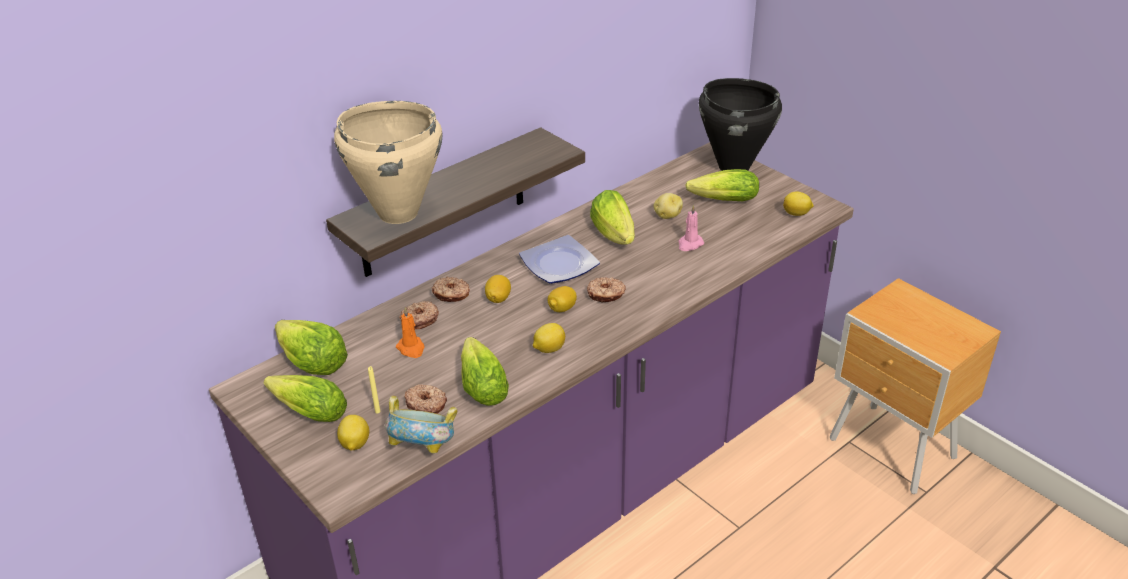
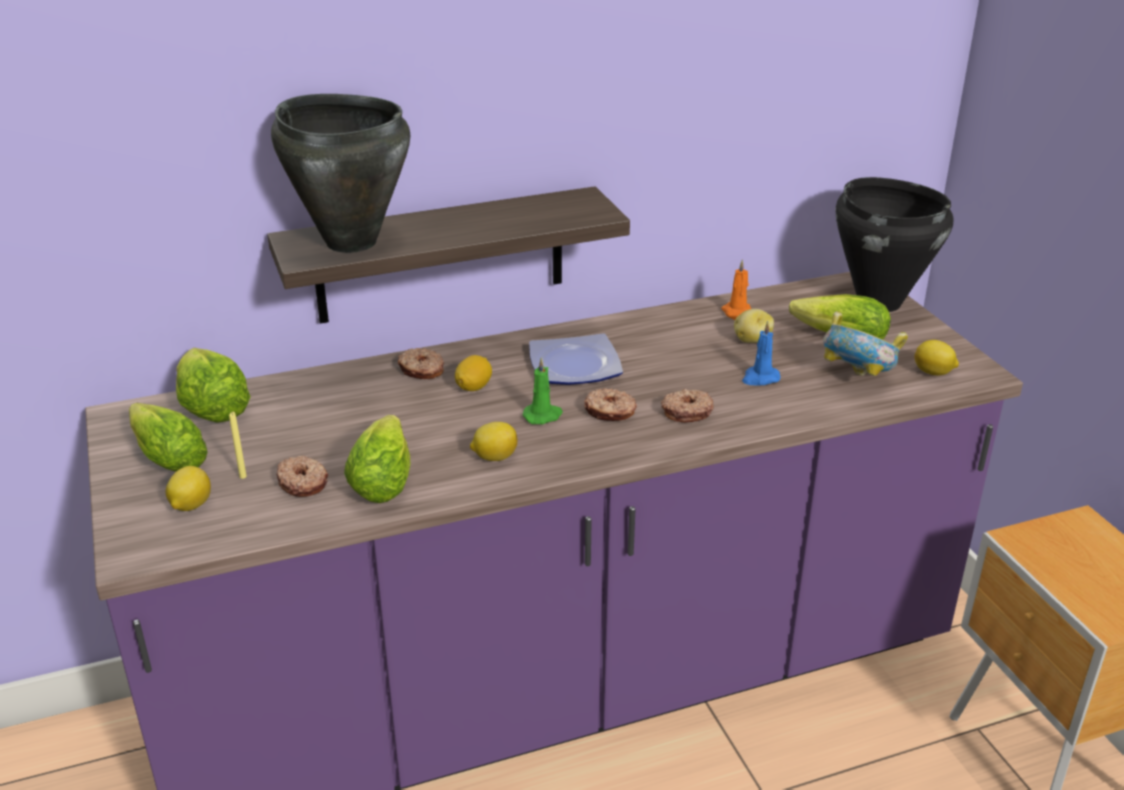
camera: 20 degrees right, 5 degrees down
(397, 213) = (351, 241): beige cooking pot -> black cooking pot
(411, 348) = (332, 418): orange candle -> orange candle (738, 313)
(419, 319) = (365, 389): donut -> donut (686, 412)
(423, 449) = (263, 531): bowl -> bowl (857, 378)
(562, 309) = (543, 416): lemon -> green candle
(615, 235) = (668, 348): lettuce -> none
(690, 244) = (760, 378): pink candle -> blue candle

